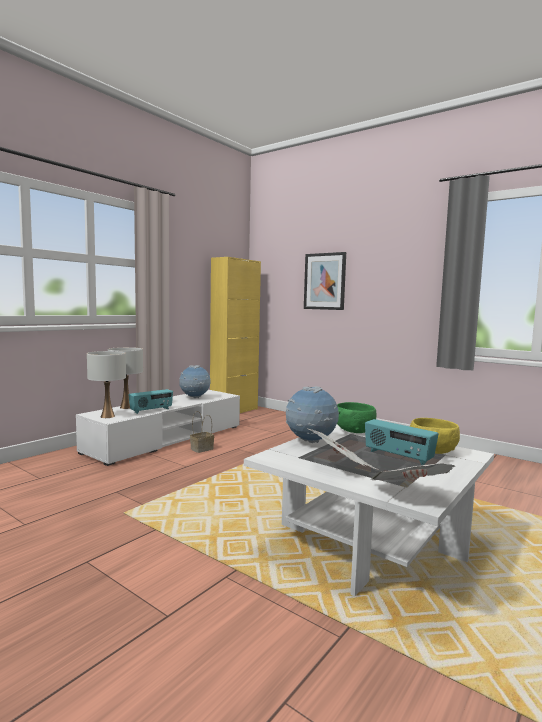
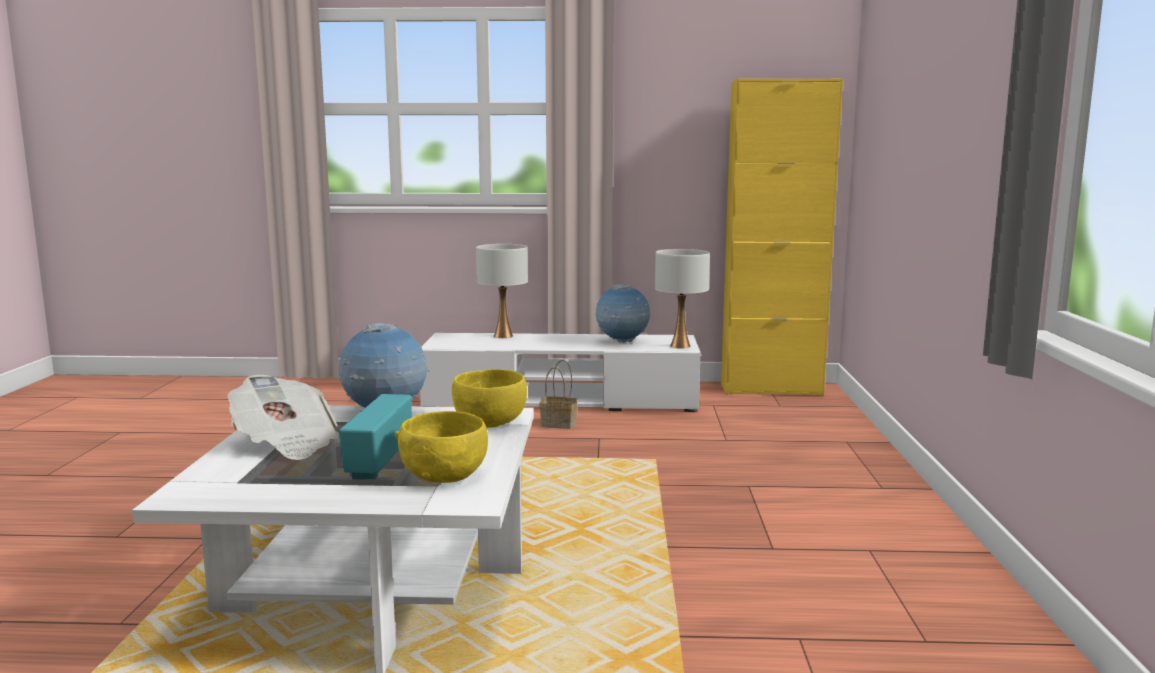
camera: 55 degrees right, 5 degrees up
(107, 416) = (448, 342): white table lamp -> white table lamp (679, 346)
(151, 410) = (510, 346): radio -> none
(324, 281) = (912, 119): picture -> none
(353, 431) = (490, 422): green bowl -> yellow bowl
(409, 494) = (206, 486): newspaper -> none

